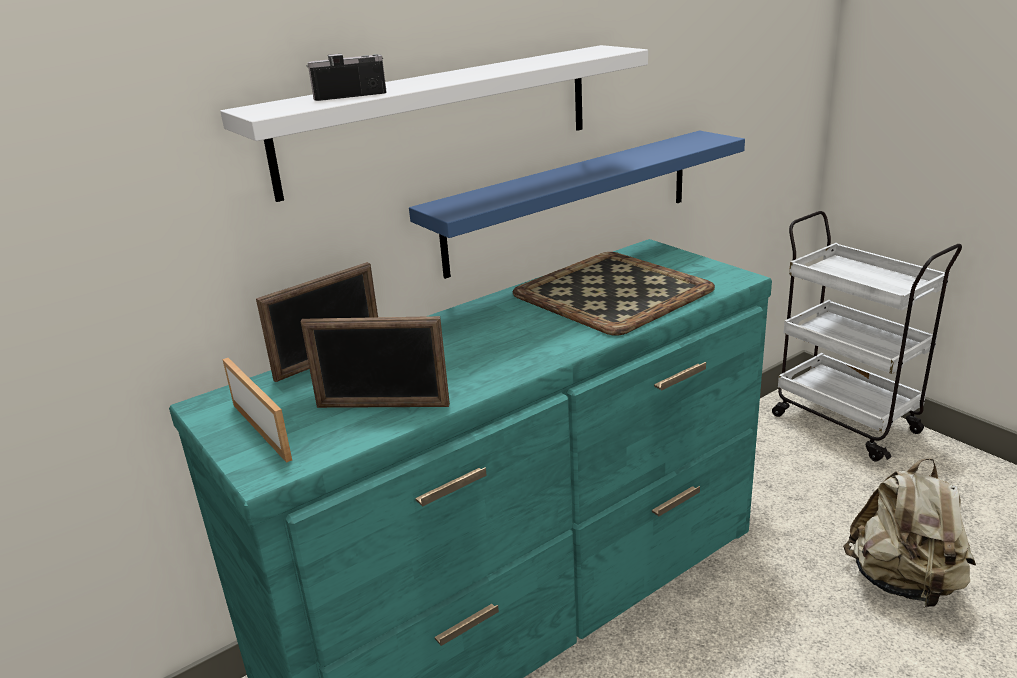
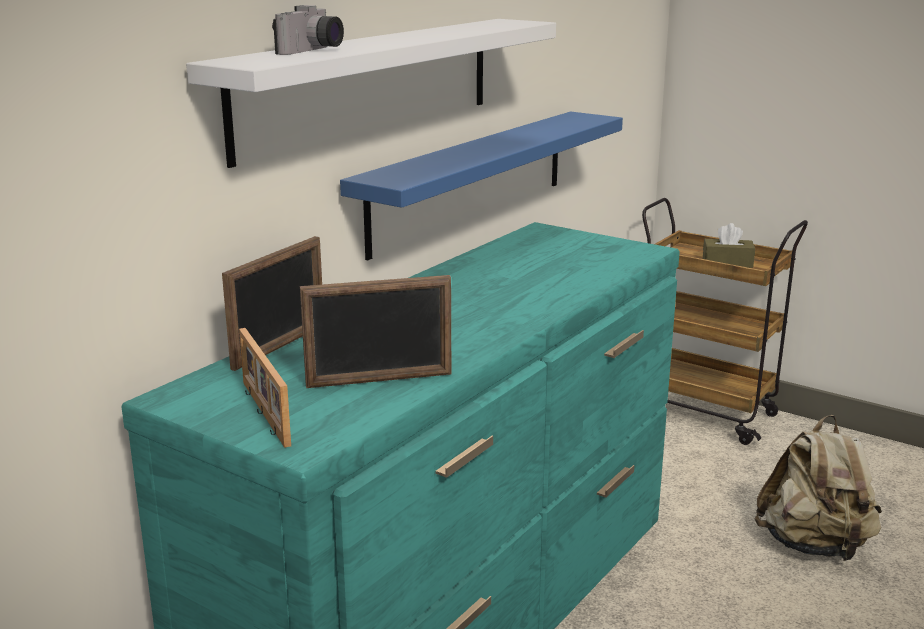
camera: 20 degrees left, 5 degrees down
(263, 430) = (263, 413): picture frame -> picture frame turned 150 degrees counterclockwise
(349, 94) = (313, 51): camera -> camera turned 150 degrees clockwise
(612, 291) = (535, 268): tray -> none
(846, 424) = (705, 414): white cart -> brown cart
(873, 281) = (727, 263): none -> brown tissue box

